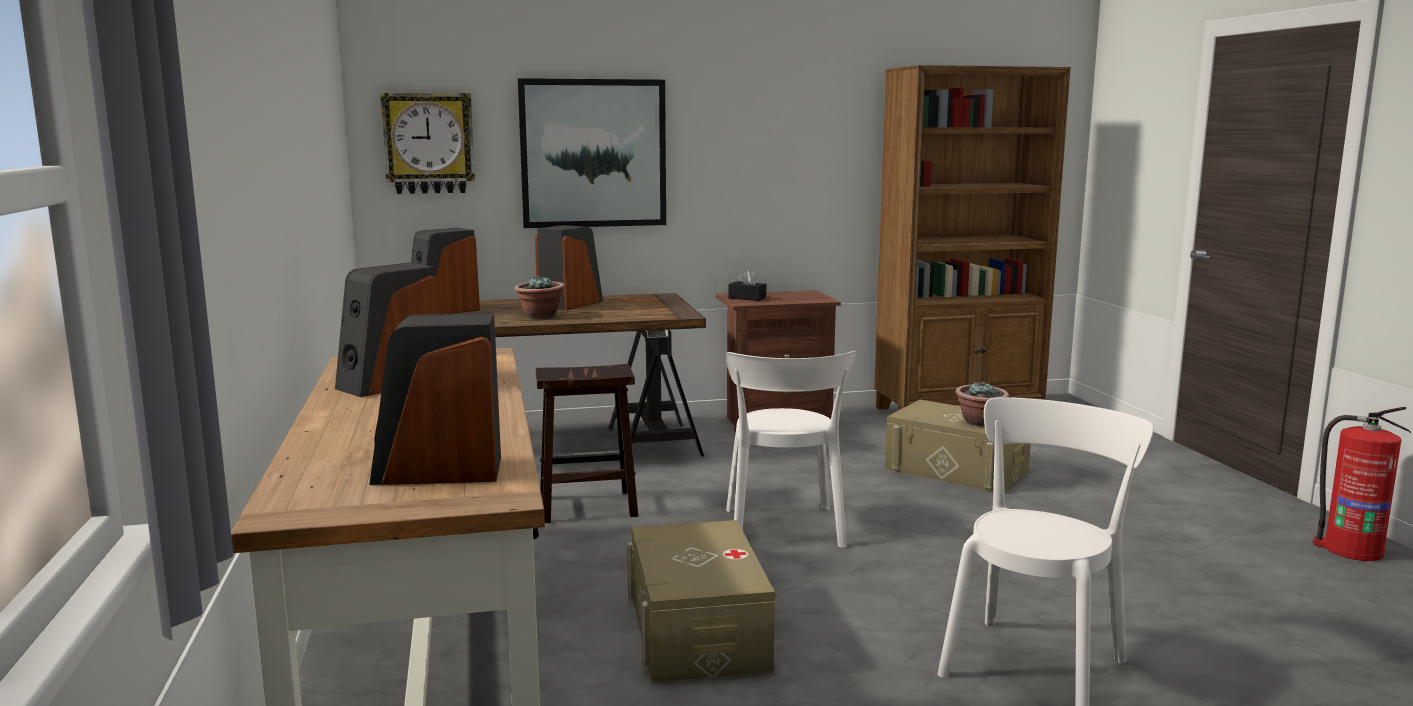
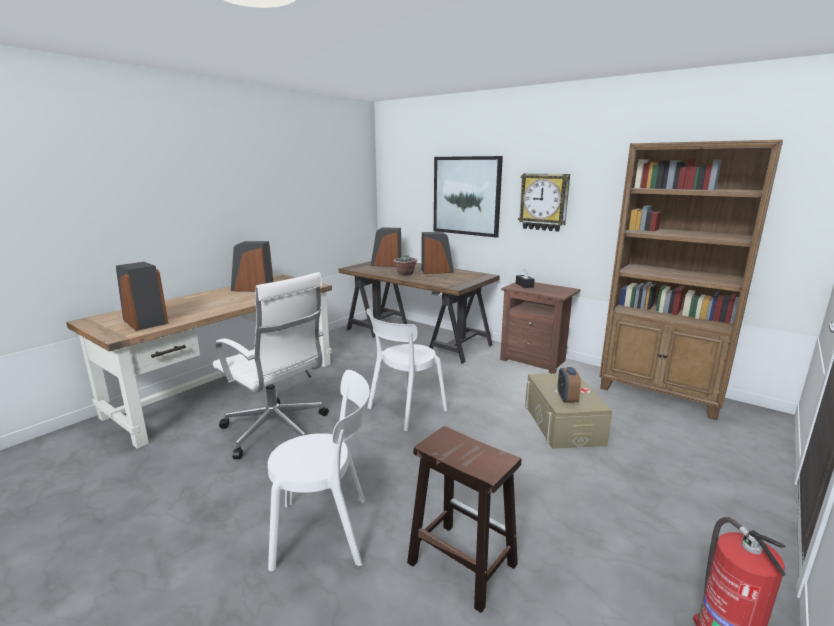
camera: 50 degrees right, 5 degrees up
(429, 143) = (402, 188): wall clock -> wall clock (544, 202)
(586, 506) = (370, 365): brown stool -> brown stool (460, 563)
(698, 632) = (277, 431): beige storage box -> white office chair
(980, 422) = (567, 399): potted plant -> alarm clock

